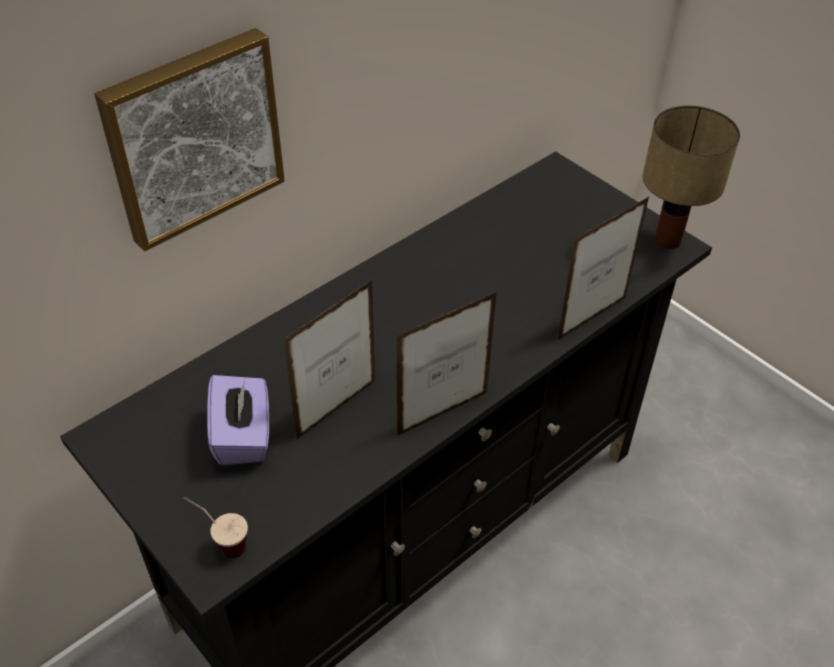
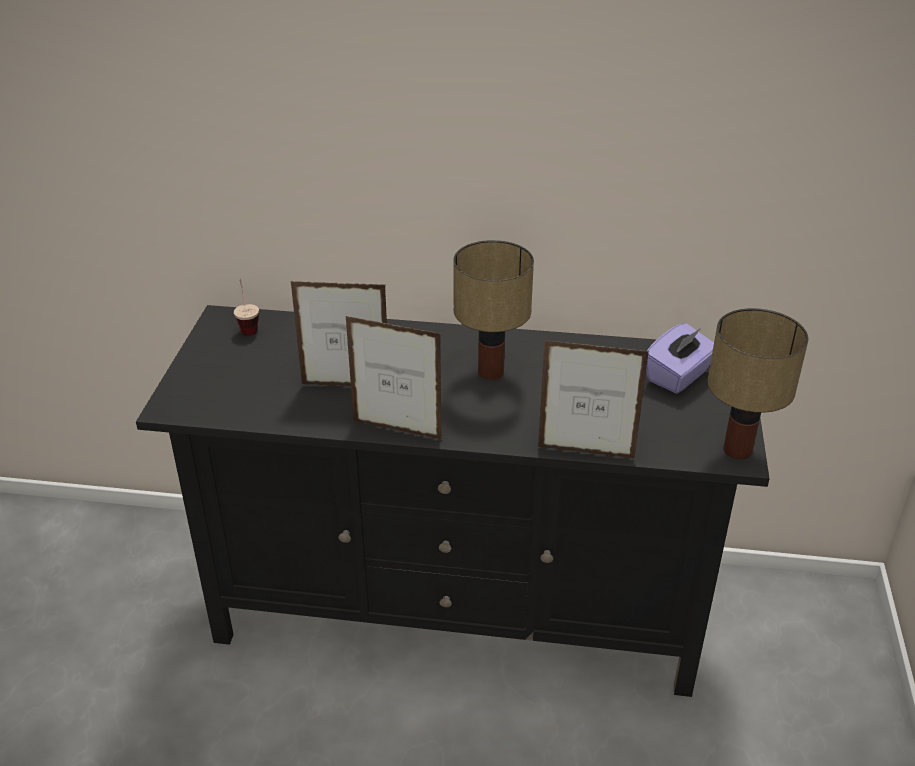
camera: 50 degrees right, 10 degrees down
(193, 137) = (350, 134): picture -> none
(221, 542) = (192, 399): cup -> cup (248, 326)
(243, 436) = (280, 363): purple tissue box -> purple tissue box (678, 376)
(427, 302) = (491, 371): none -> table lamp

